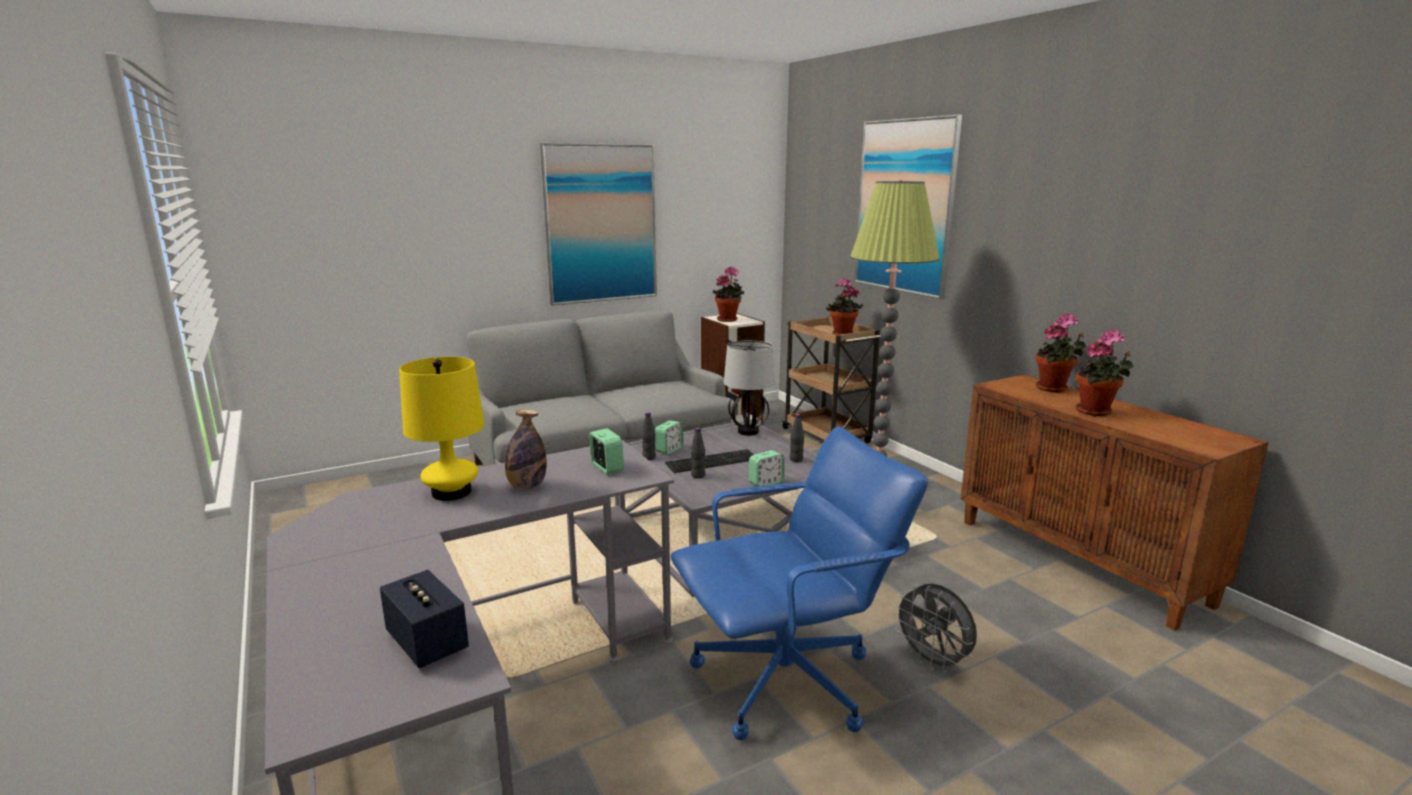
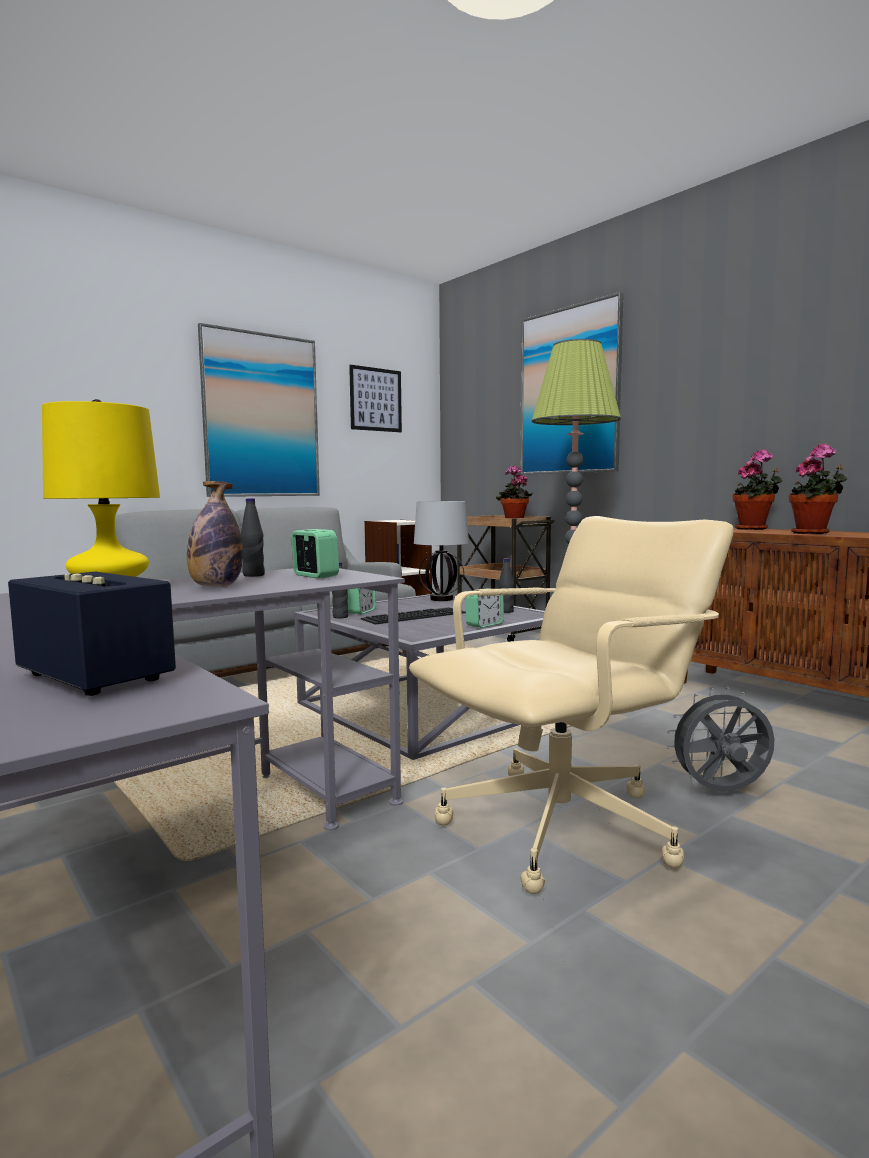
camera: 10 degrees left, 10 degrees down
(698, 475) = (404, 624): black bottle -> black bottle (253, 575)
(716, 195) = (375, 399): none -> picture
(729, 319) = (394, 520): potted plant -> none
(787, 681) = (563, 827): blue office chair -> beige office chair
(933, 661) = (721, 792): grey fan -> grey fan turned 135 degrees clockwise

